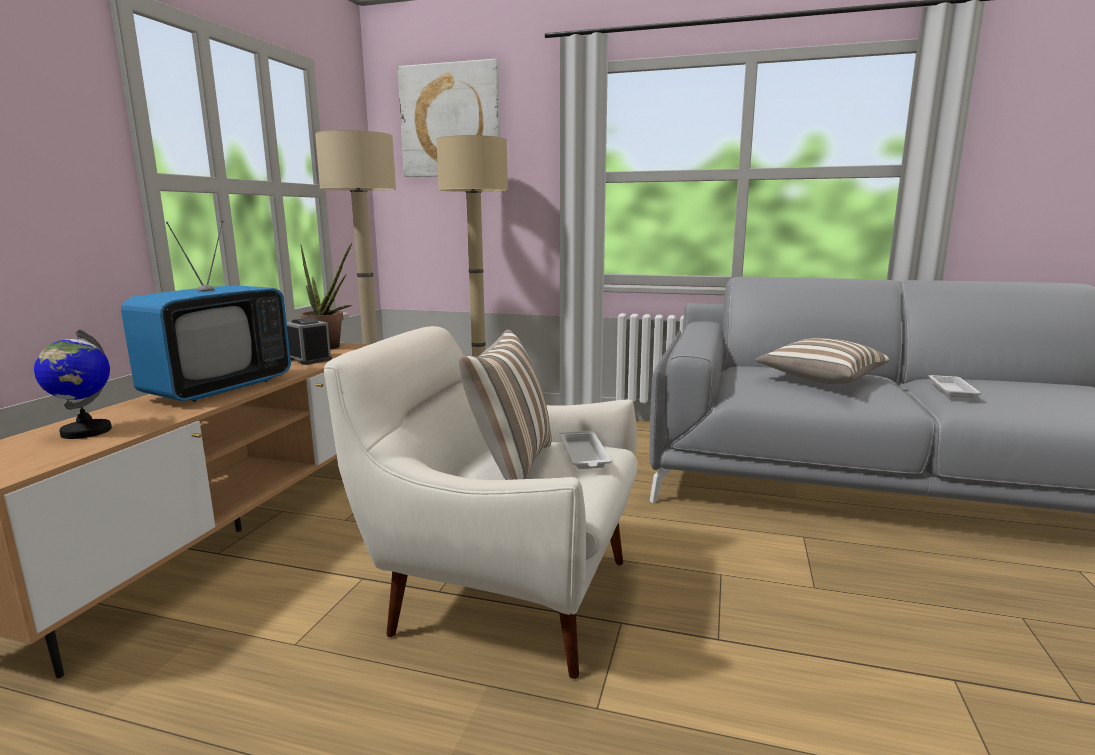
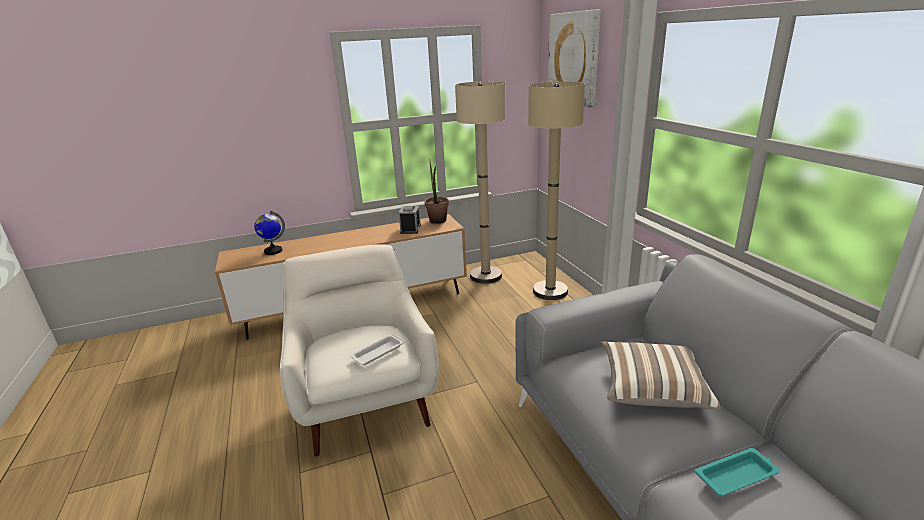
camera: 55 degrees right, 10 degrees up
(219, 388) = (344, 240): television -> none
(510, 466) = (346, 340): pillow -> none
(951, 389) = (737, 475): white tray -> turquoise tray

